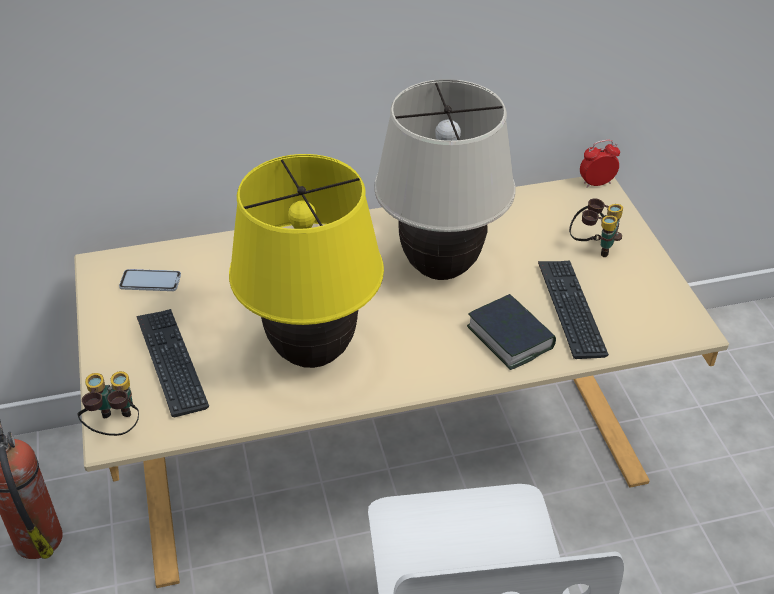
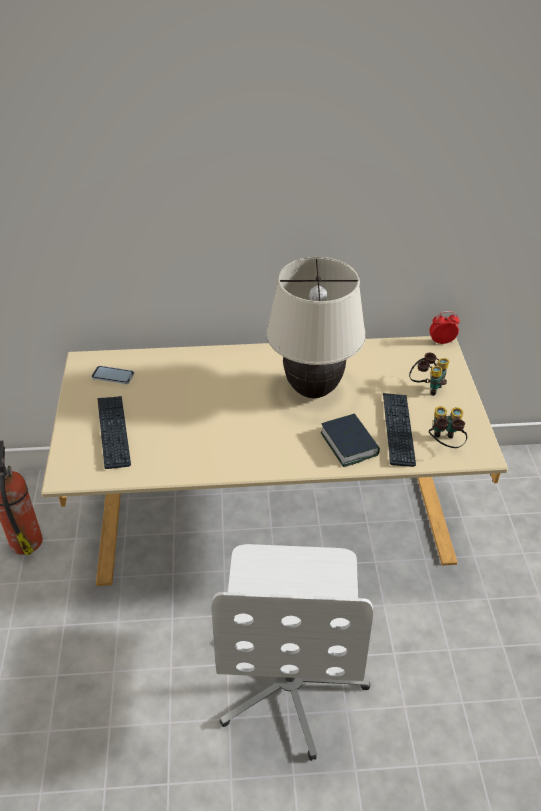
camera: 10 degrees right, 0 degrees up
(115, 428) = (66, 471): binoculars -> binoculars (444, 444)
(312, 353) = (209, 437): yellow table lamp -> none

